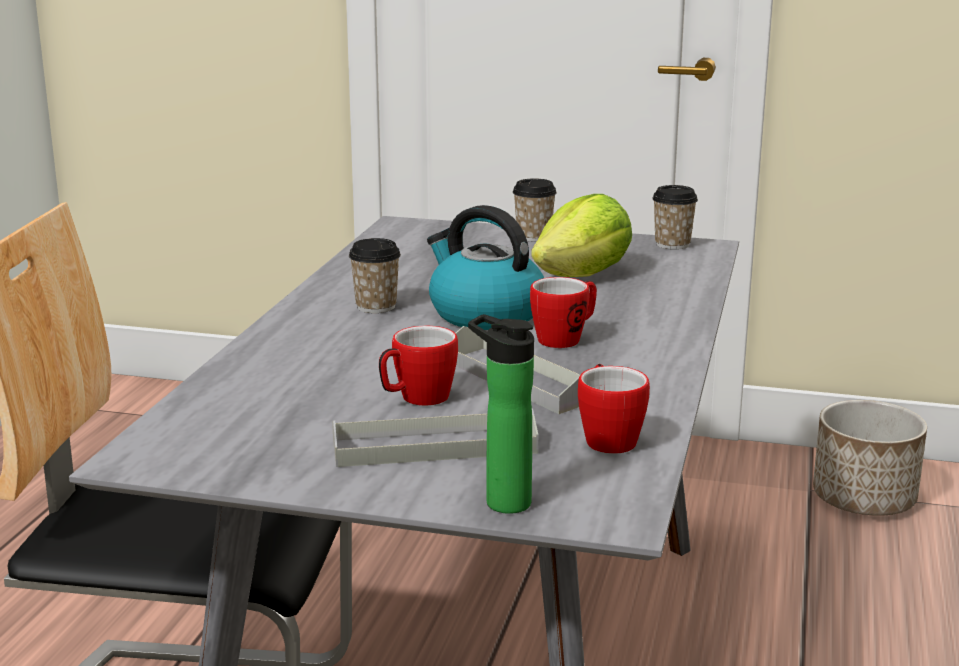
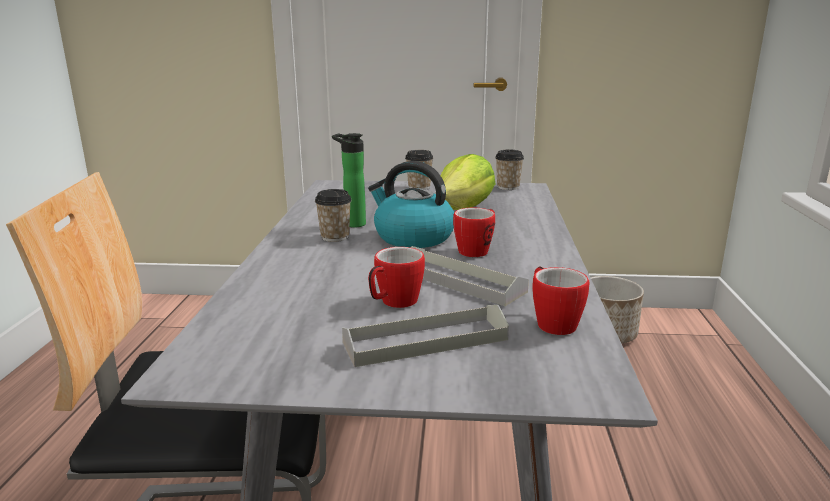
camera: 10 degrees left, 0 degrees up
(502, 501) = (504, 386): bottle -> bottle (352, 224)

